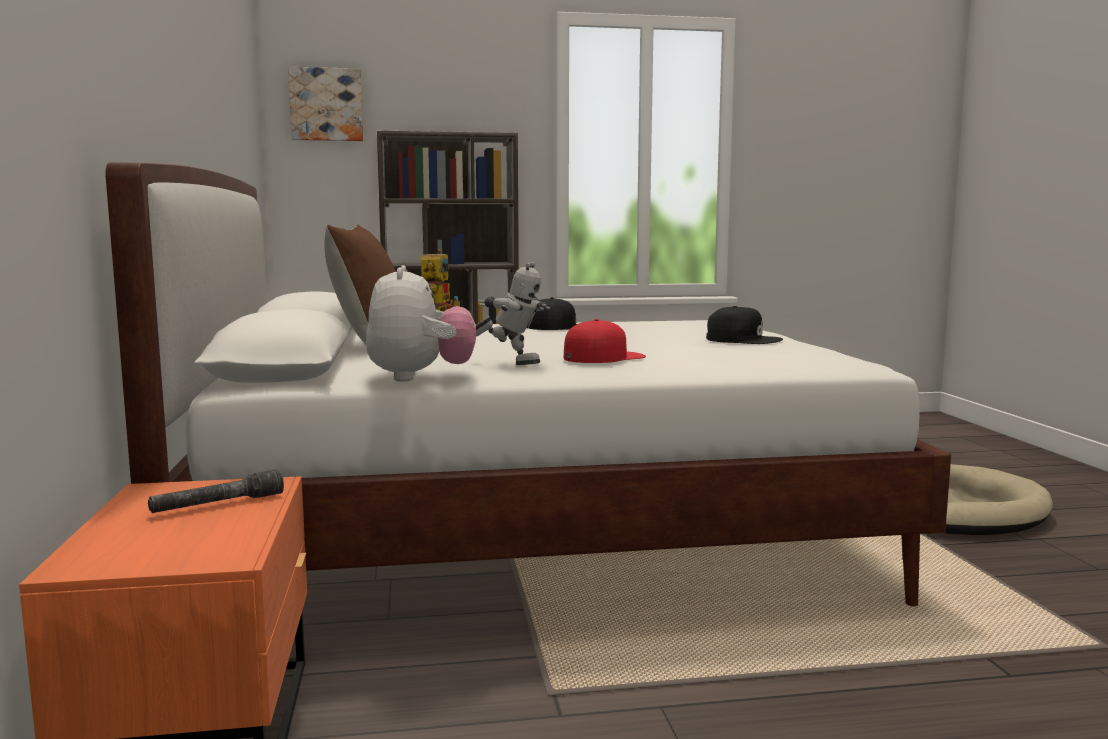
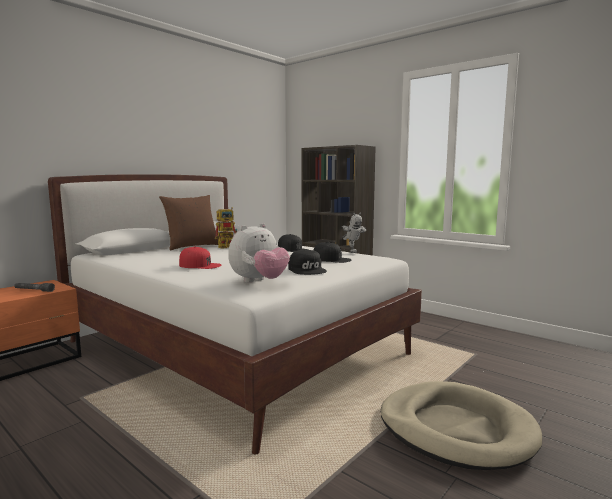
camera: 50 degrees right, 0 degrees up
(326, 105) = (305, 136): picture -> none
(420, 377) = (123, 260): plush toy -> plush toy (259, 281)
(512, 363) = (170, 261): toy robot -> toy robot (352, 252)
(684, 328) = (331, 259): none -> black cap

